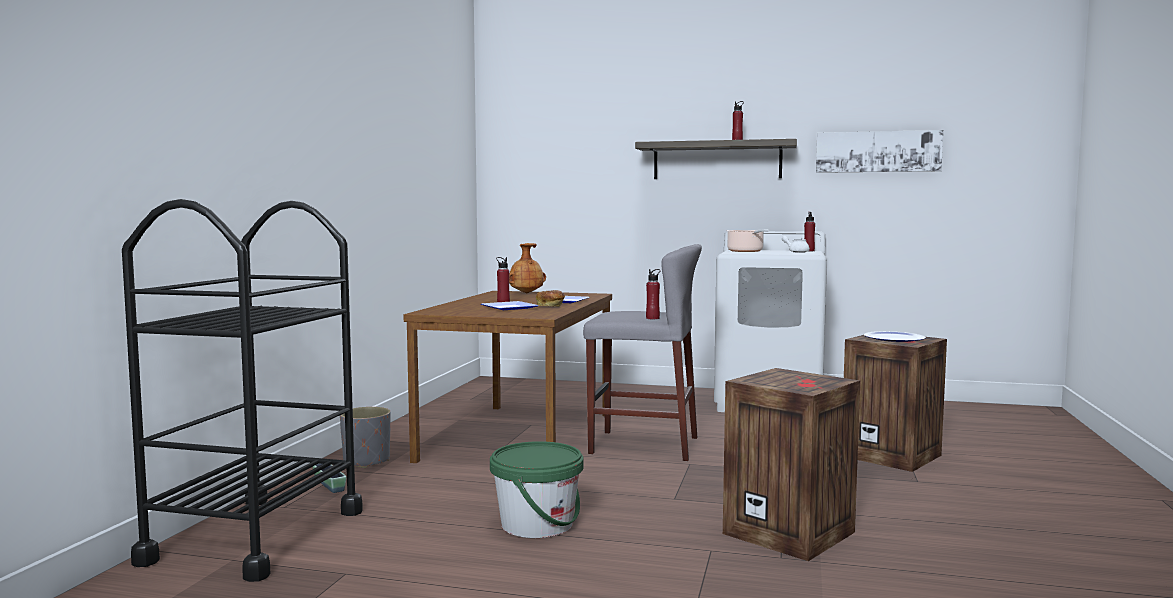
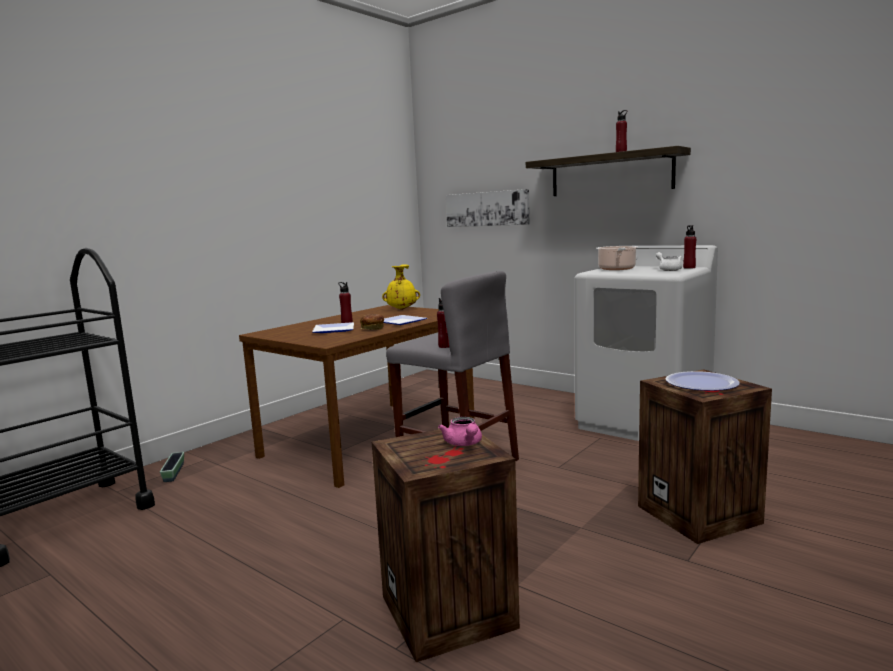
camera: 25 degrees right, 5 degrees up
(366, 461) = (229, 452): grey planter -> none
(526, 293) = (402, 309): brown vase -> yellow vase
(537, 524) = (248, 548): green bucket -> none
(804, 376) = (464, 444): none -> pink teapot
(877, 151) = (783, 152): picture -> picture (487, 209)

